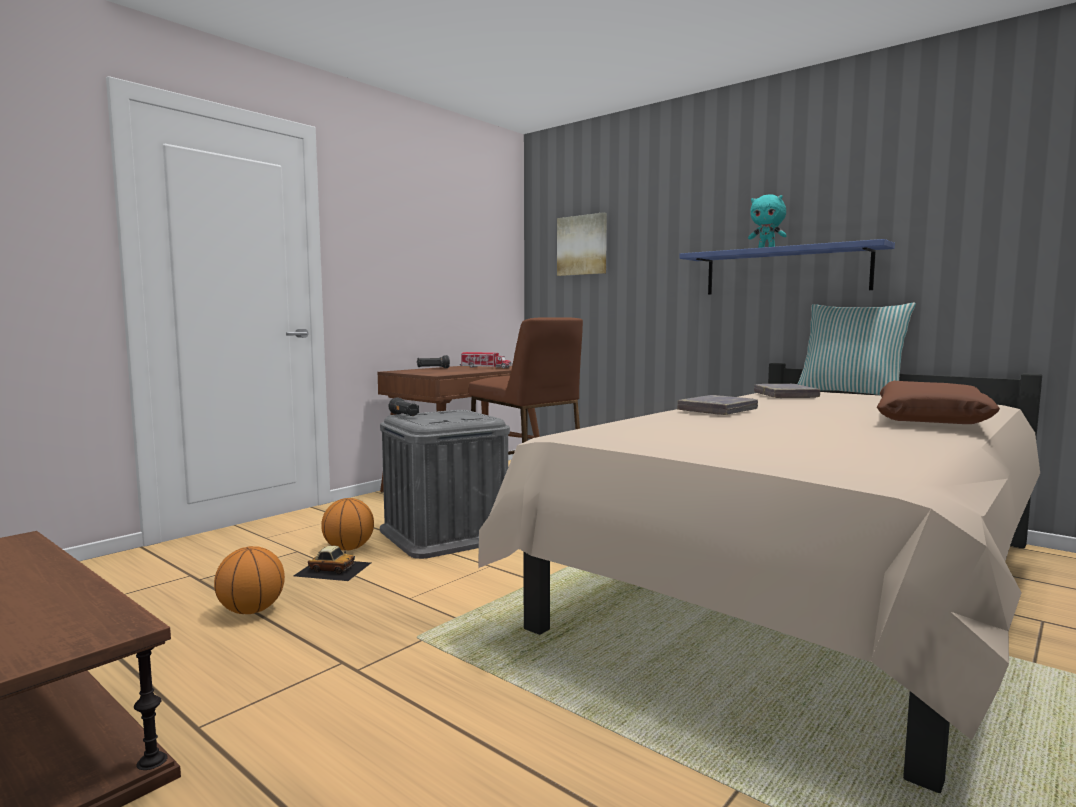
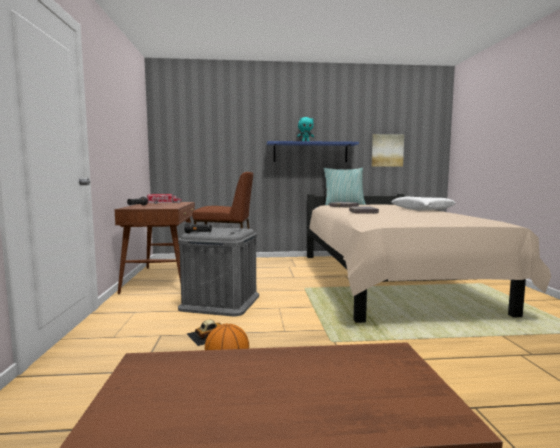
camera: 45 degrees left, 0 degrees up
(349, 548) = (188, 324): basketball -> none
(582, 245) = (194, 131): picture -> picture (387, 150)
(931, 419) = (421, 209): brown pillow -> white pillow

